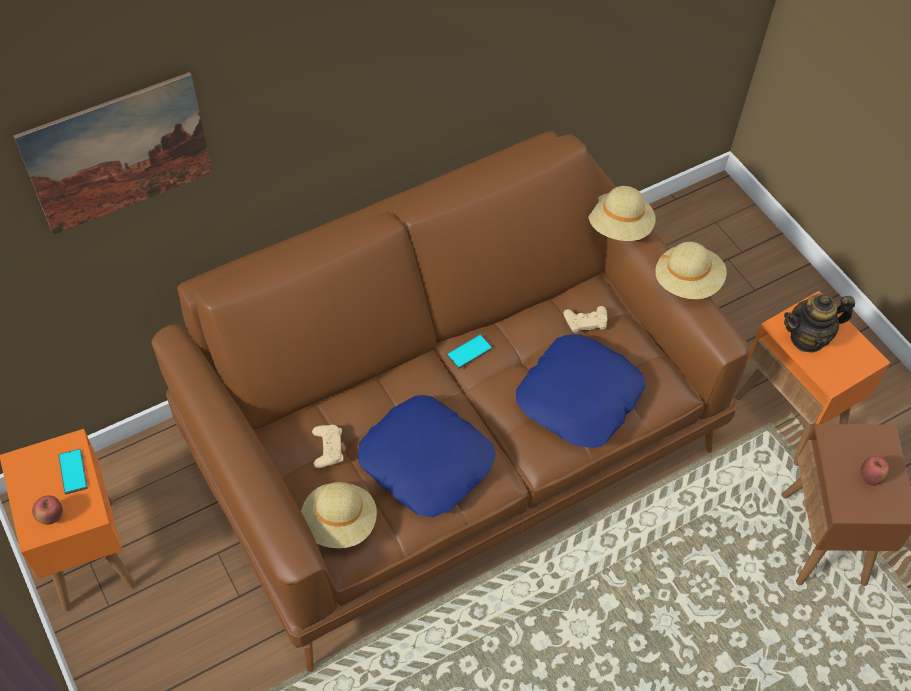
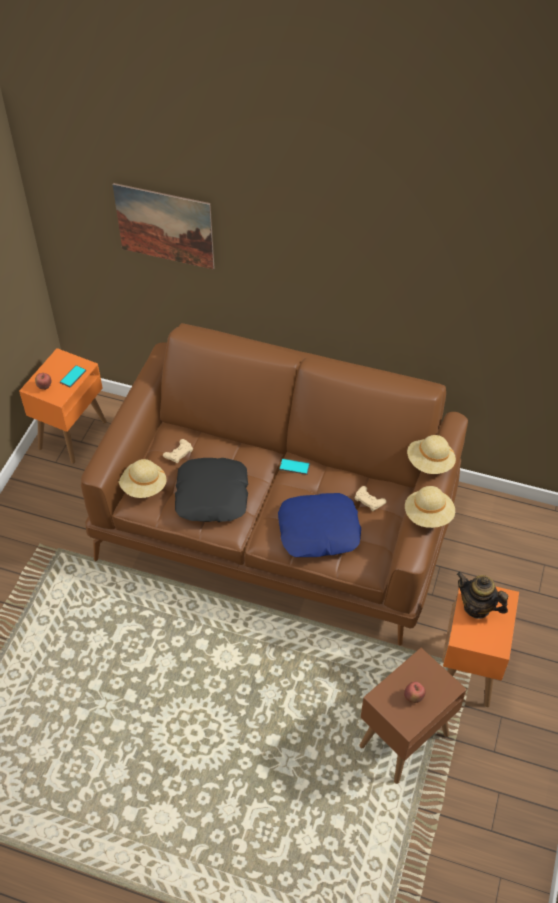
camera: 50 degrees right, 5 degrees down
(426, 461) = (213, 495): blue pillow -> black pillow

